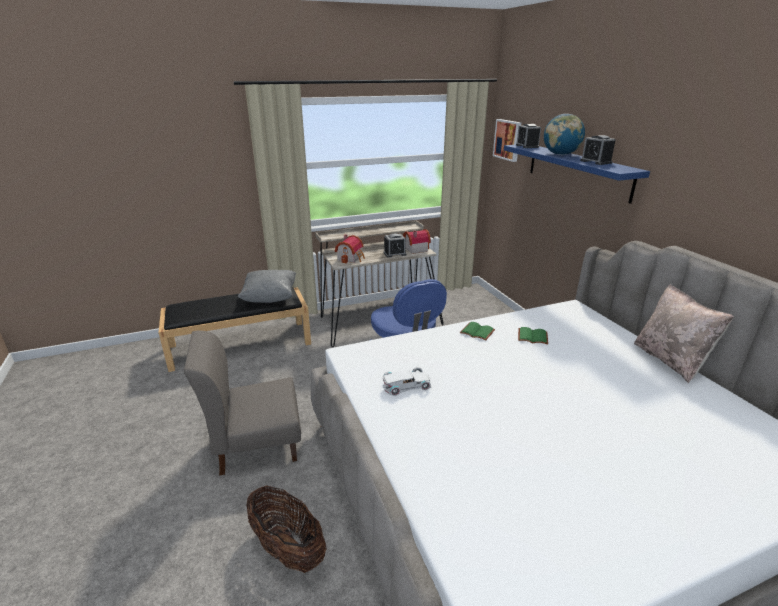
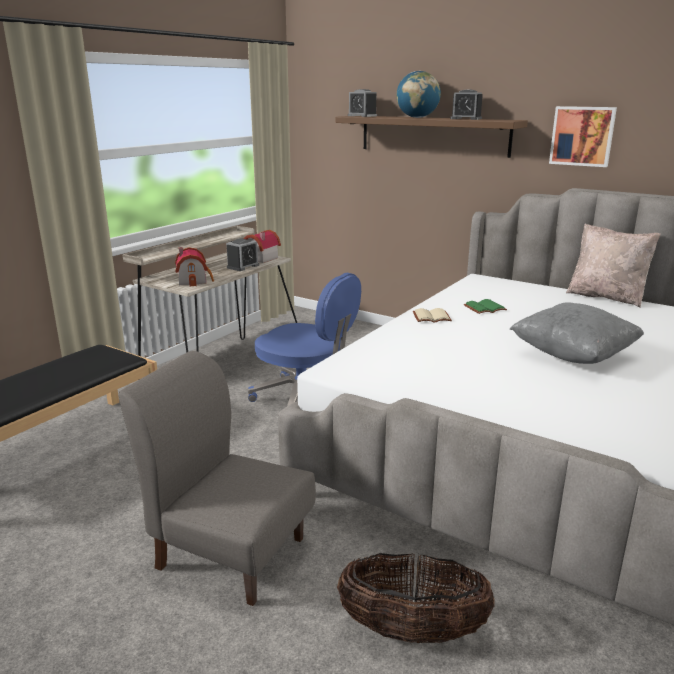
camera: 35 degrees left, 5 degrees down
(256, 444) = (230, 552): grey chair -> grey chair turned 75 degrees clockwise
(270, 298) = (89, 363): grey pillow -> grey pillow (573, 355)
(407, 385) = (441, 377): white toy car -> none
(478, 332) = (432, 317): green book -> beige book
(508, 139) = (320, 115): picture -> picture (582, 136)
(577, 171) = (433, 135): blue shelf -> brown shelf

